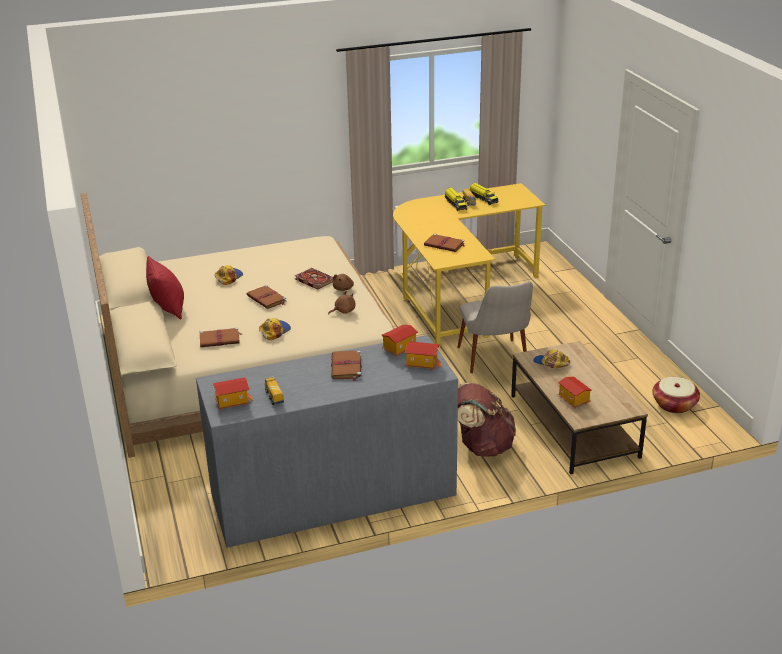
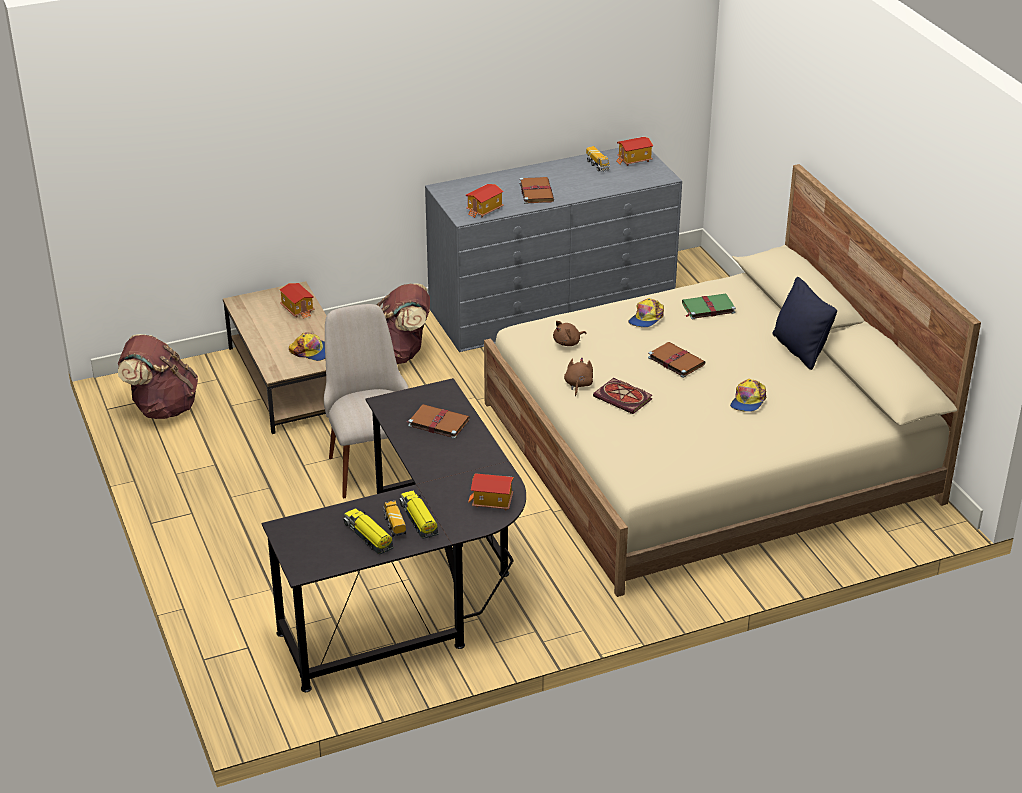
camera: 175 degrees right, 5 degrees up
(168, 308) = (800, 350): red pillow -> black pillow
(220, 339) = (707, 308): brown book -> green book
(422, 364) = (460, 196): toy house -> toy house (492, 502)
(458, 293) = (417, 590): yellow desk -> black desk
(674, 405) = (162, 408): basket -> brown backpack

